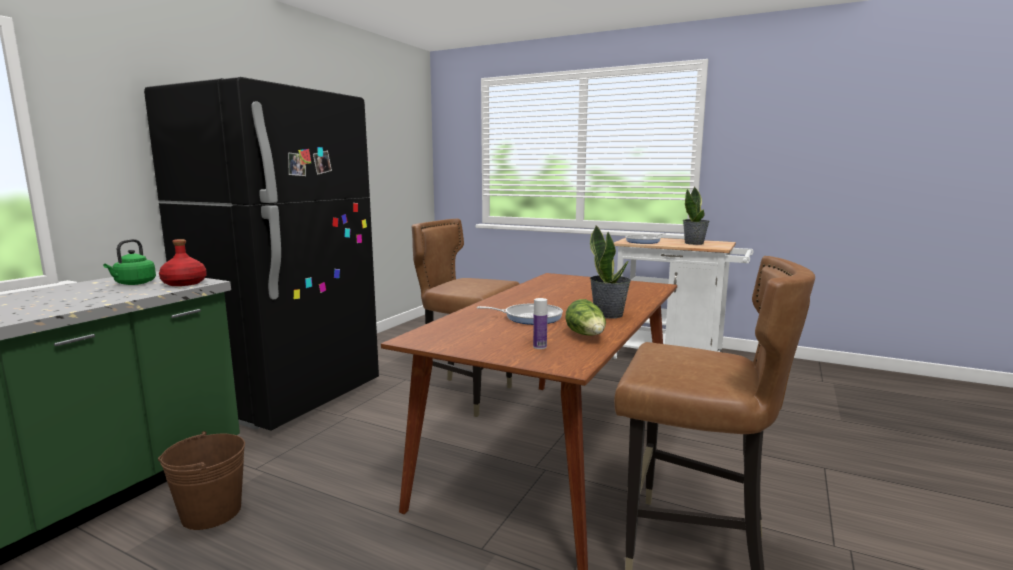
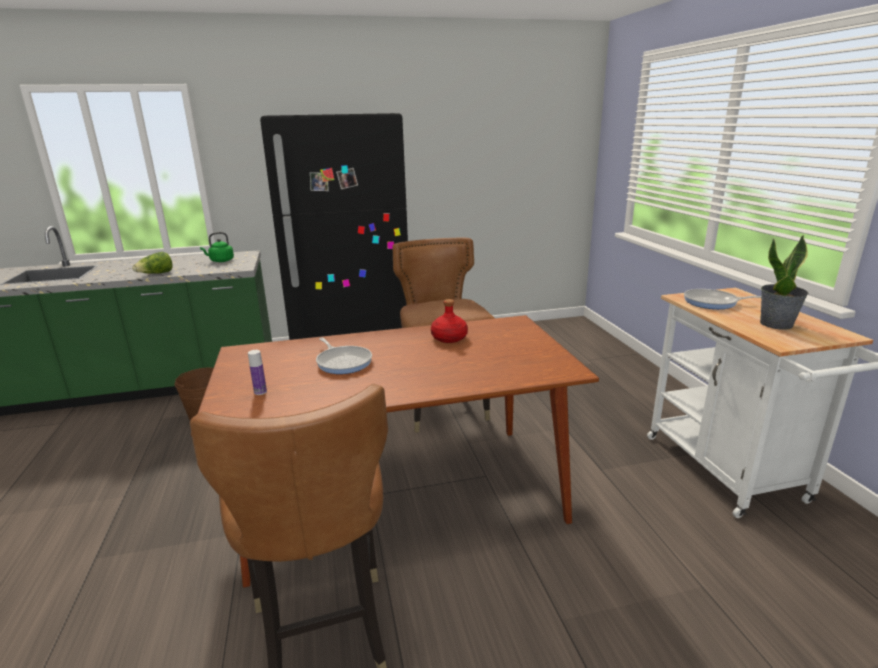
camera: 50 degrees right, 10 degrees up
(185, 283) = (234, 266): red bottle -> red bottle (449, 338)
(587, 336) = (313, 398): lettuce -> lettuce (156, 274)
(608, 314) = (399, 385): potted plant -> none

